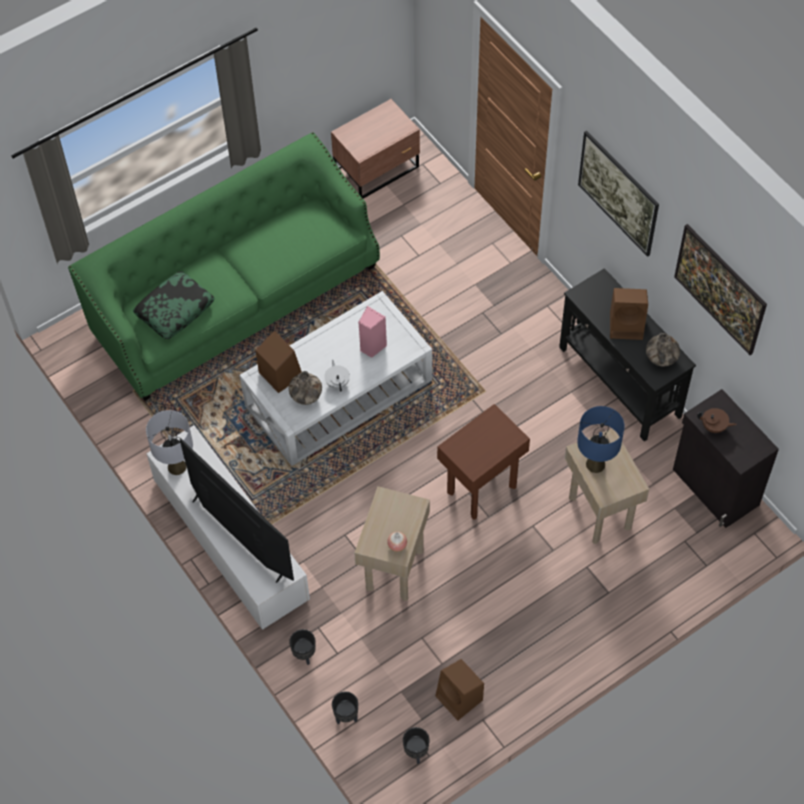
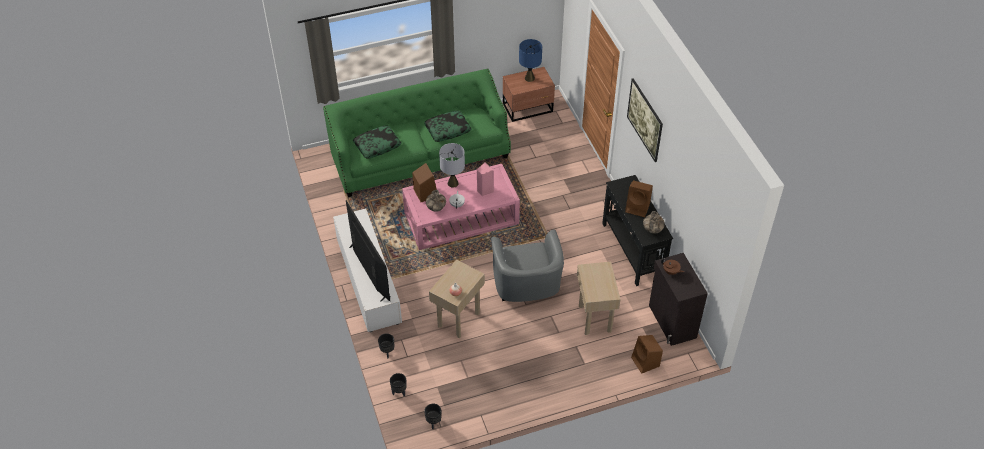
camera: 15 degrees right, 10 degrees down
(176, 467) = (347, 227): grey table lamp -> grey table lamp (452, 183)
(278, 253) = (447, 129): none -> pillow
(338, 392) = (461, 218): white coffee table -> pink coffee table
(460, 698) = (471, 400): brown speaker -> brown speaker (646, 362)
(481, 489) = (527, 288): brown side table -> grey armchair
(595, 464) = (592, 278): blue table lamp -> blue table lamp (529, 78)
(717, 301) = (685, 189): picture -> none

